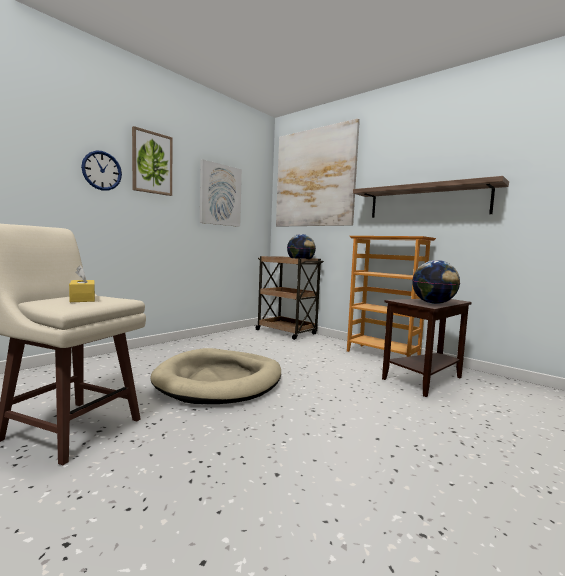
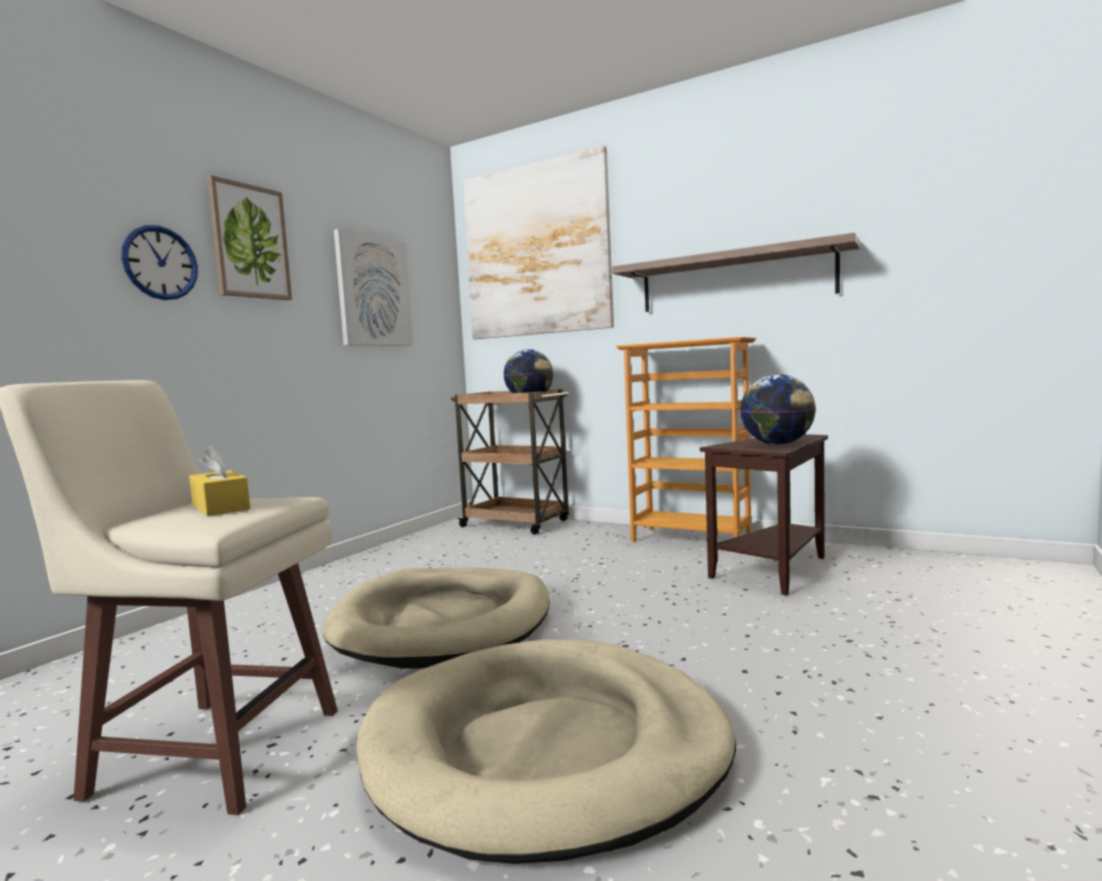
camera: 10 degrees left, 0 degrees up
(238, 463) = (547, 749): none -> beige dog bed

